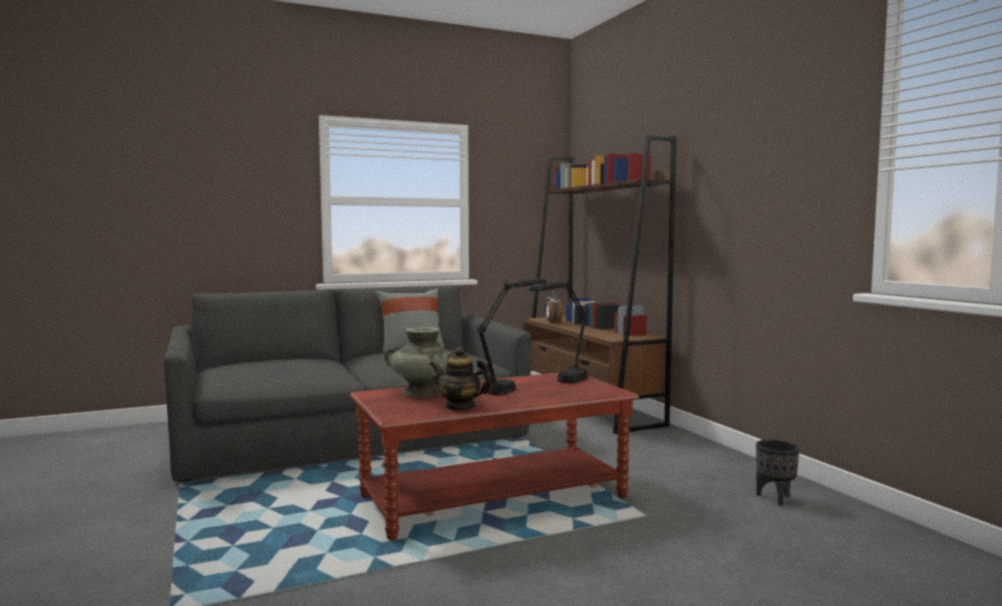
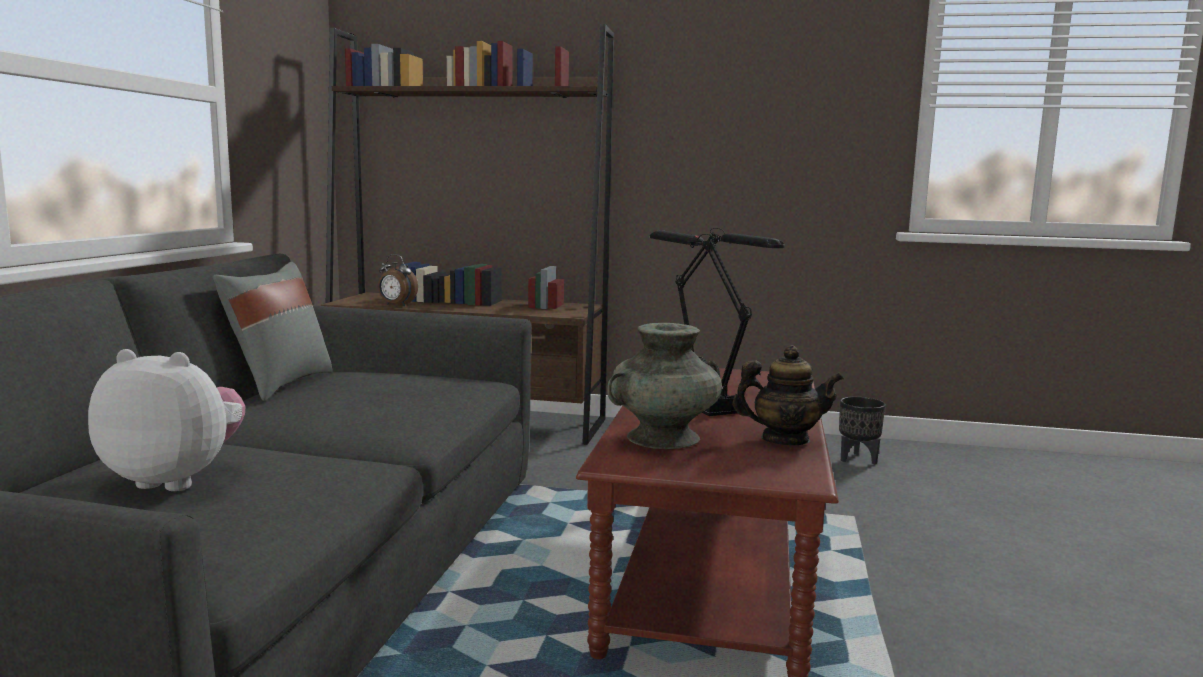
camera: 55 degrees left, 5 degrees up
(278, 366) = (176, 479): none -> plush toy
(460, 407) = (784, 440): teapot -> teapot turned 135 degrees counterclockwise

